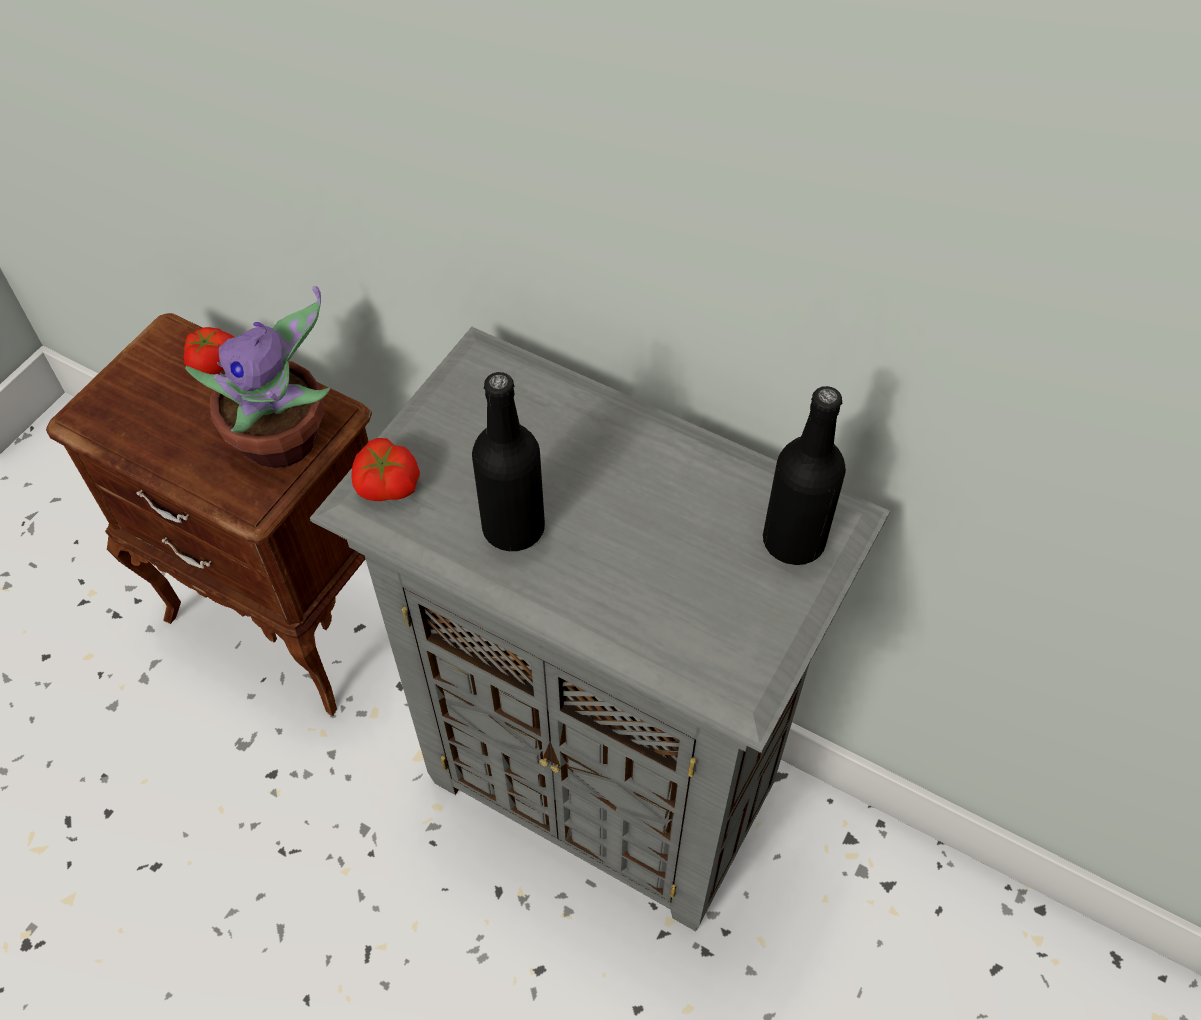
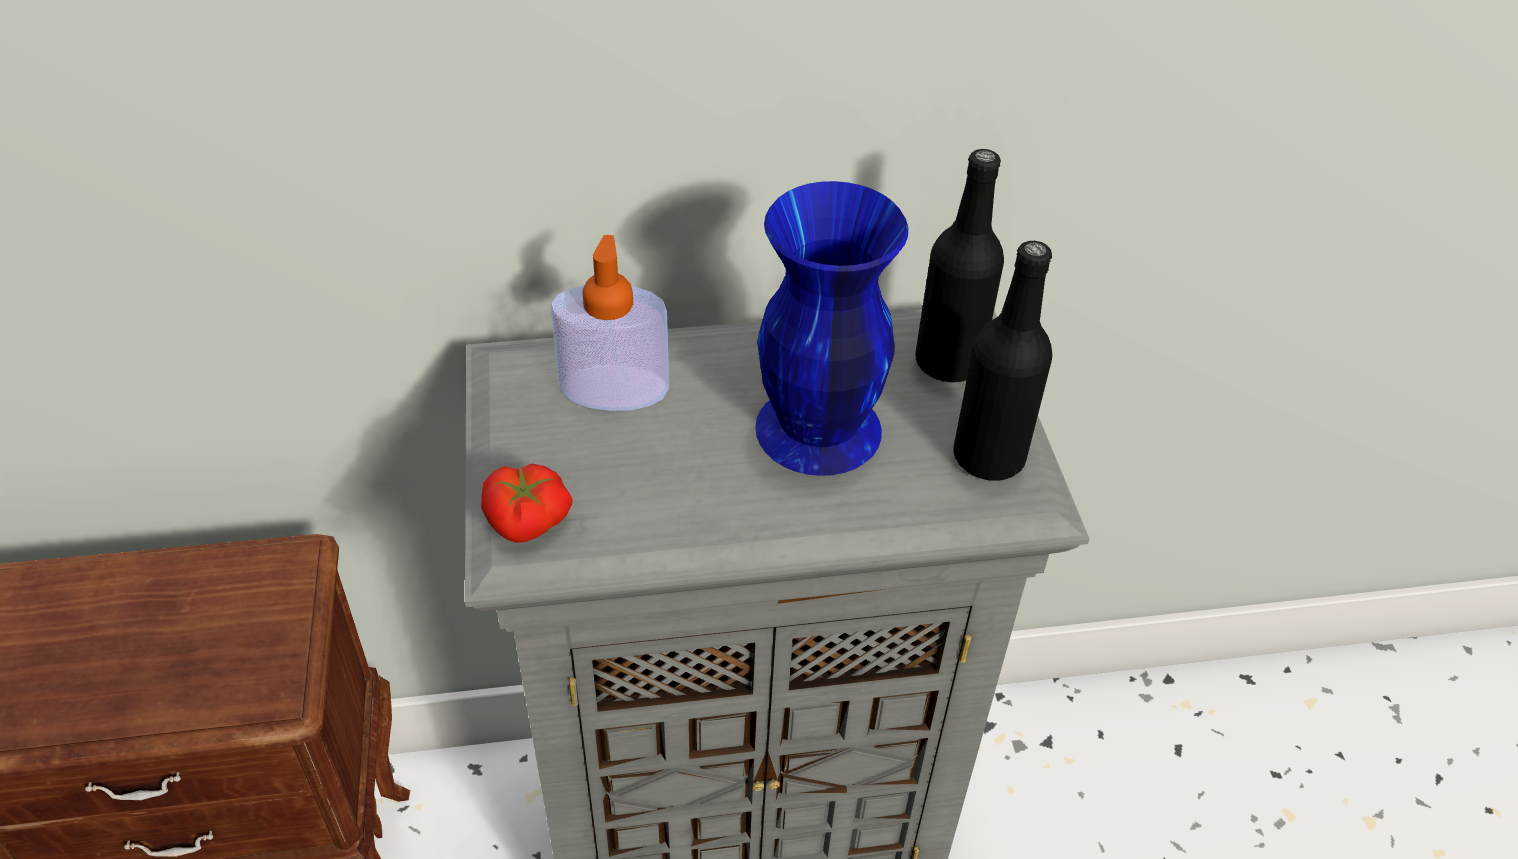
camera: 40 degrees left, 10 degrees down
(212, 361) = (92, 584): tomato -> none
(284, 442) = (261, 616): potted plant -> none
(513, 528) = (695, 487): black bottle -> black bottle (988, 457)
(530, 418) = (614, 388): none -> soap dispenser
(638, 534) = (816, 429): none -> blue vase

